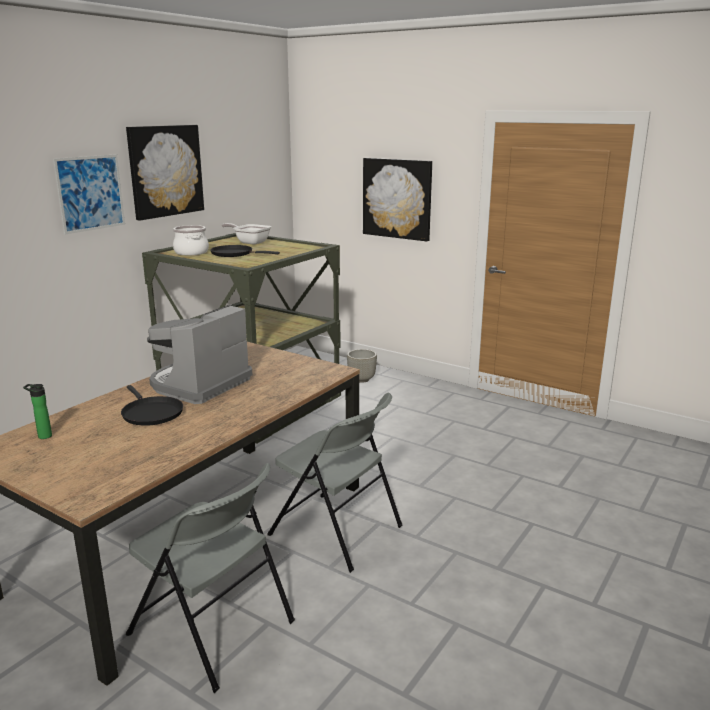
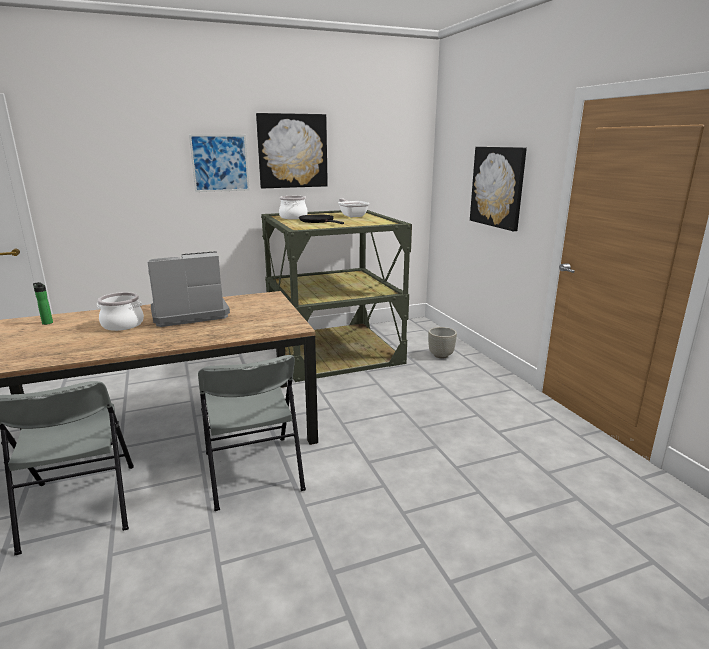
camera: 35 degrees right, 0 degrees up
(151, 413) = (122, 325): black frying pan -> cooking pot

